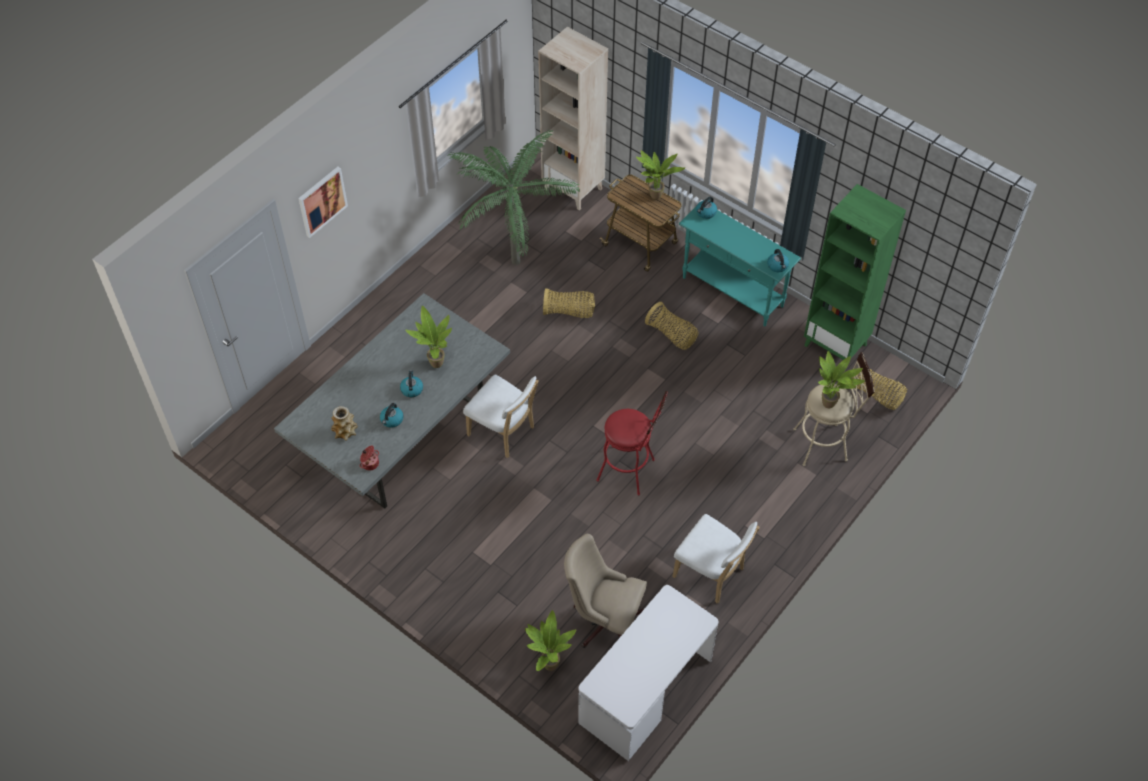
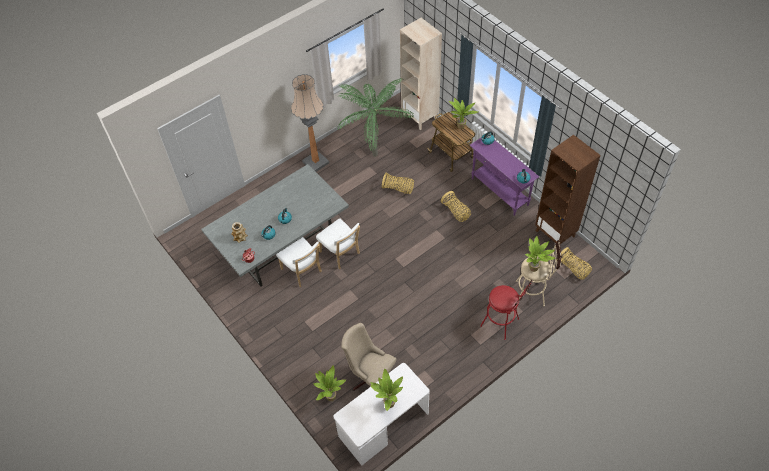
camera: 15 degrees right, 0 degrees up
(322, 201) = (253, 101): picture -> none
(420, 289) = (315, 162): none -> floor lamp
(434, 364) = (302, 206): potted plant -> potted plant (388, 404)
(630, 471) = (410, 289): red stool -> red stool (502, 324)
(711, 574) = (442, 361): white chair -> white chair (302, 271)
(732, 292) = (499, 192): turquoise console table -> purple console table
(836, 345) = (555, 233): green bookcase -> brown bookcase

